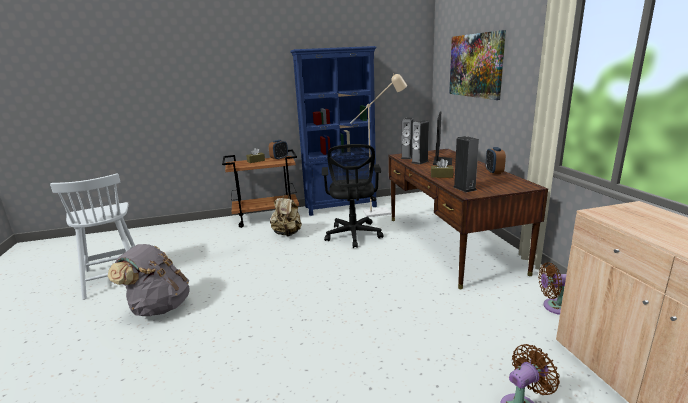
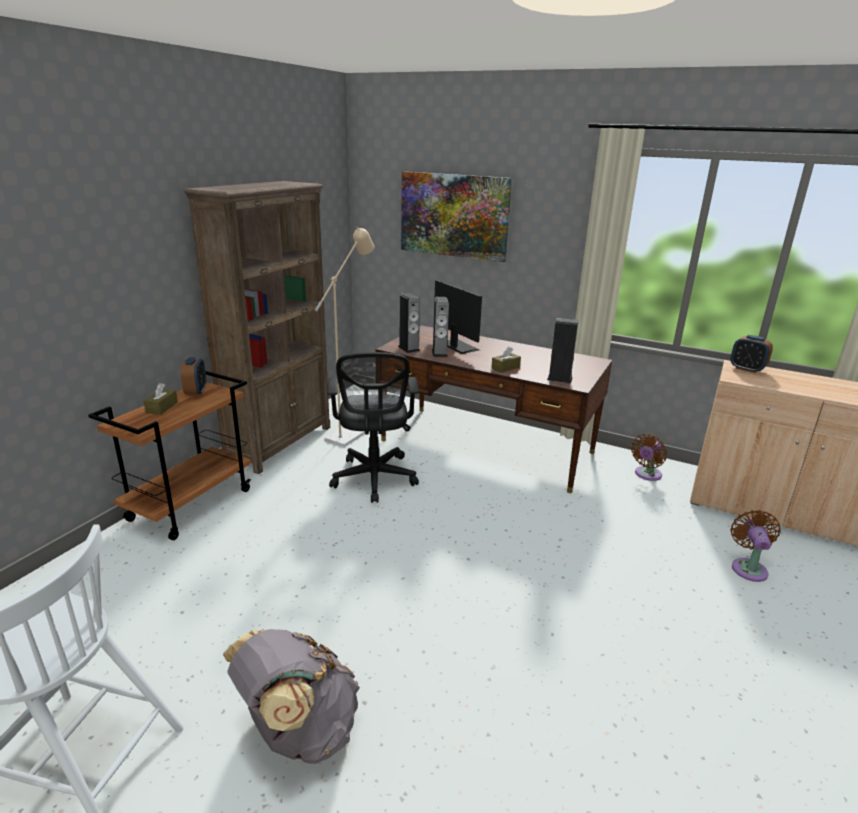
camera: 50 degrees left, 5 degrees up
(287, 234) = (278, 515): beige backpack -> none
(341, 206) = (280, 443): blue bookcase -> brown bookcase
(353, 236) = (374, 479): black office chair -> black office chair turned 45 degrees clockwise
(494, 172) = (536, 350): alarm clock -> alarm clock (747, 369)

